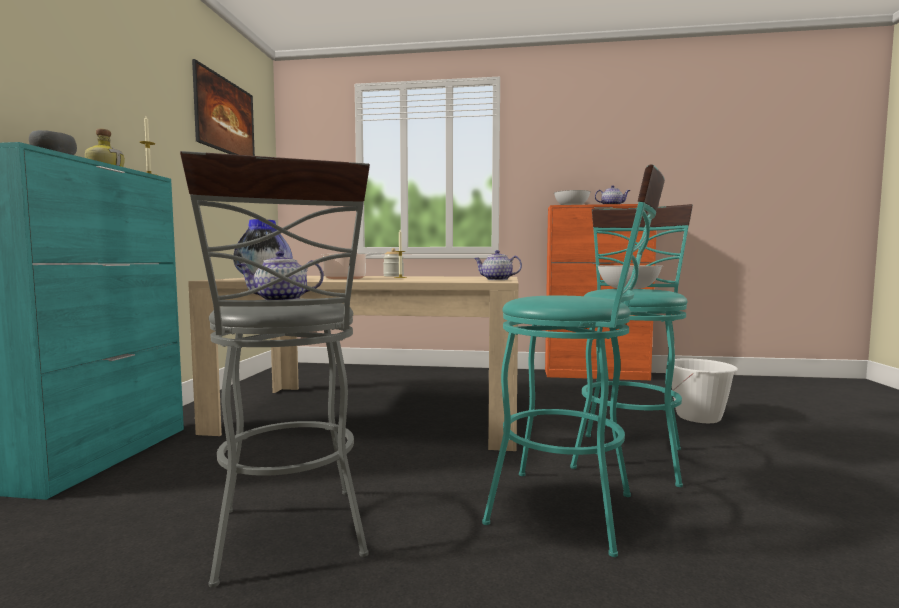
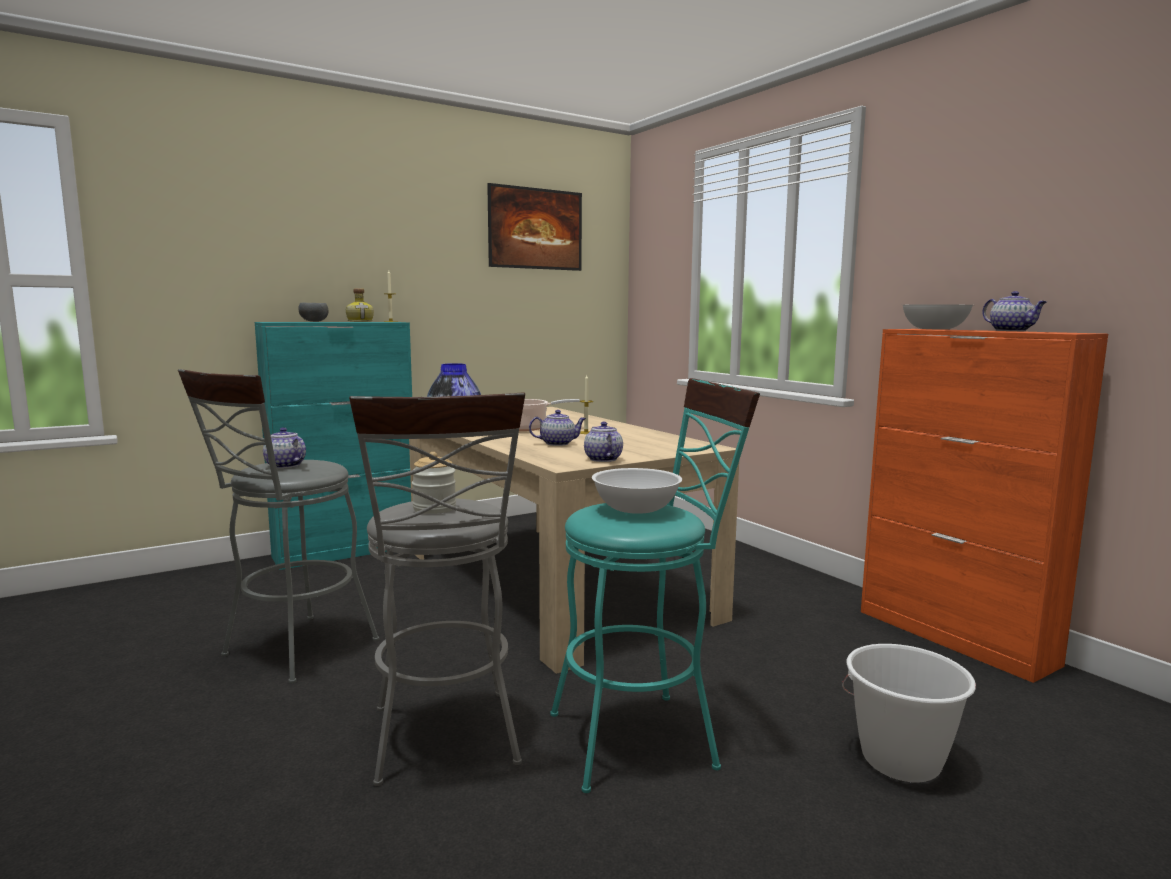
camera: 50 degrees right, 5 degrees up
(393, 276) = (617, 425): jar -> jar (434, 508)
(423, 279) = (558, 443): none -> teapot
(575, 511) = (446, 743): turquoise stool -> grey stool

